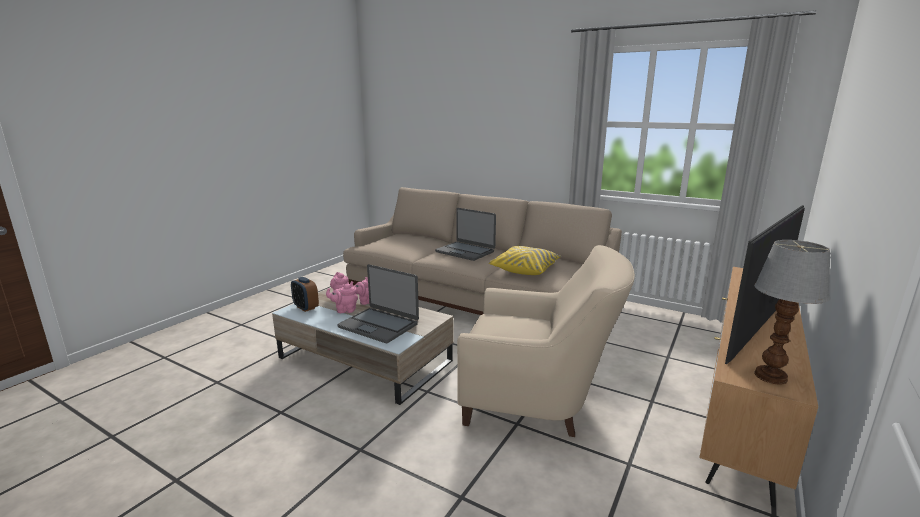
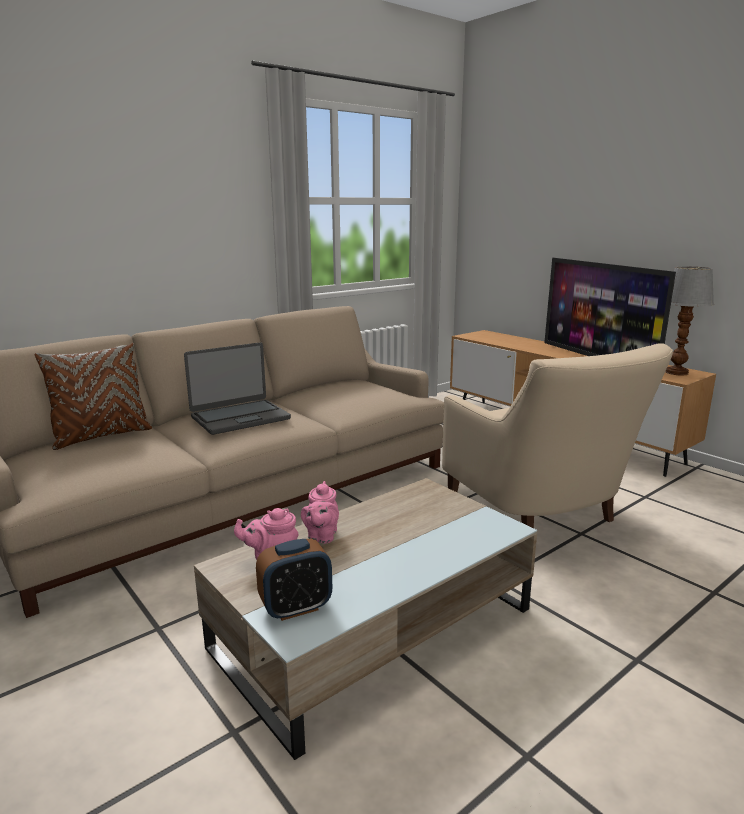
camera: 70 degrees left, 0 degrees up
(344, 310) = (345, 562): pink teapot -> none
(379, 325) = (433, 534): laptop -> none
(420, 237) = (102, 436): none -> brown pillow
(525, 269) = (351, 402): yellow pillow -> none
(538, 402) = (541, 512): beige armchair -> beige armchair turned 120 degrees clockwise

